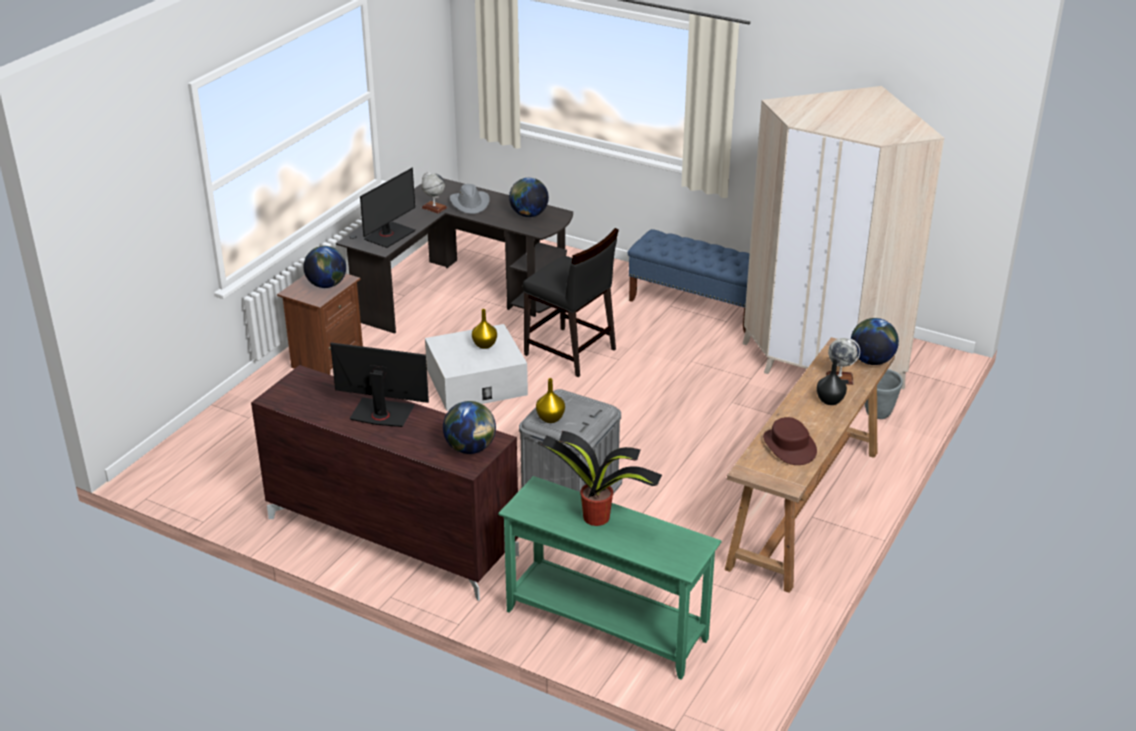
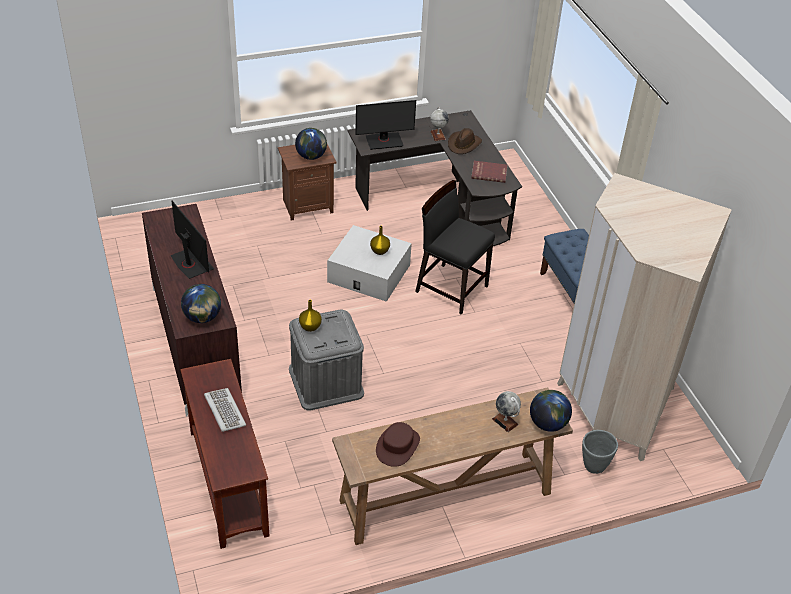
camera: 40 degrees right, 10 degrees up
(470, 204) = (464, 144): grey hat -> brown hat
(528, 214) = (489, 173): globe -> red book
(570, 352) = (451, 288): black chair -> black chair turned 135 degrees clockwise
(598, 518) = (224, 411): potted plant -> keyboard
(605, 625) = (228, 482): green console table -> brown console table
(829, 400) = (473, 432): black vase -> none

